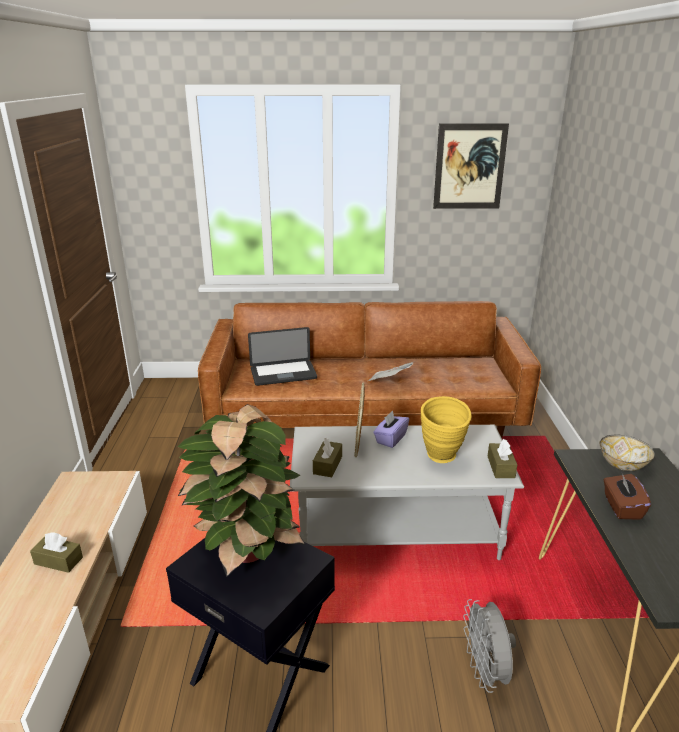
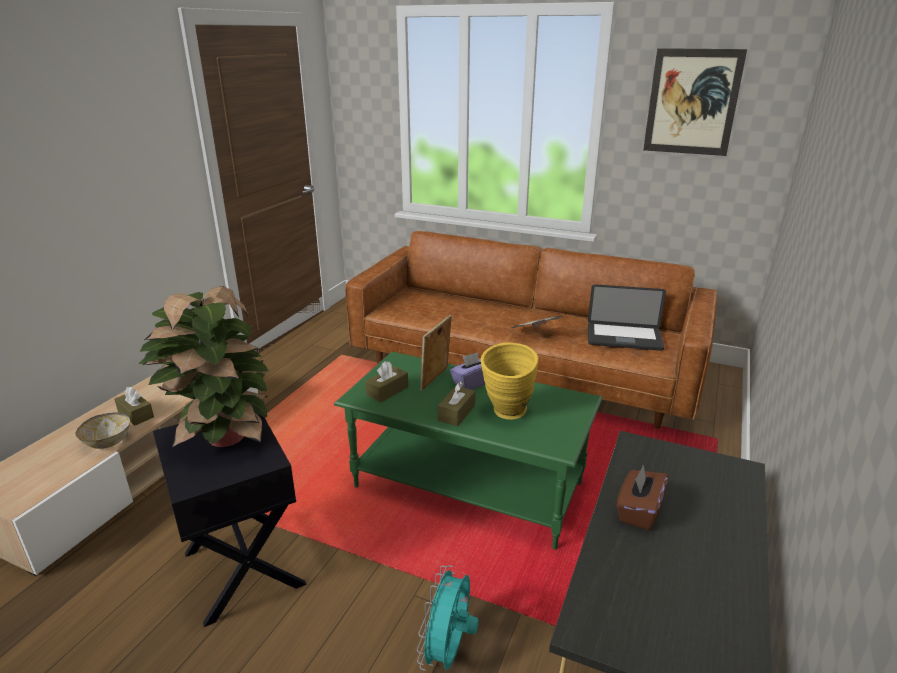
camera: 25 degrees right, 0 degrees up
(283, 374) = (436, 307): laptop -> laptop (624, 338)
(397, 529) = (469, 485): grey coffee table -> green coffee table
(485, 672) = (448, 652): grey fan -> turquoise fan
(501, 467) = (565, 439): brown tissue box -> brown tissue box (456, 413)
(622, 464) = (690, 467): bowl -> bowl (108, 442)

